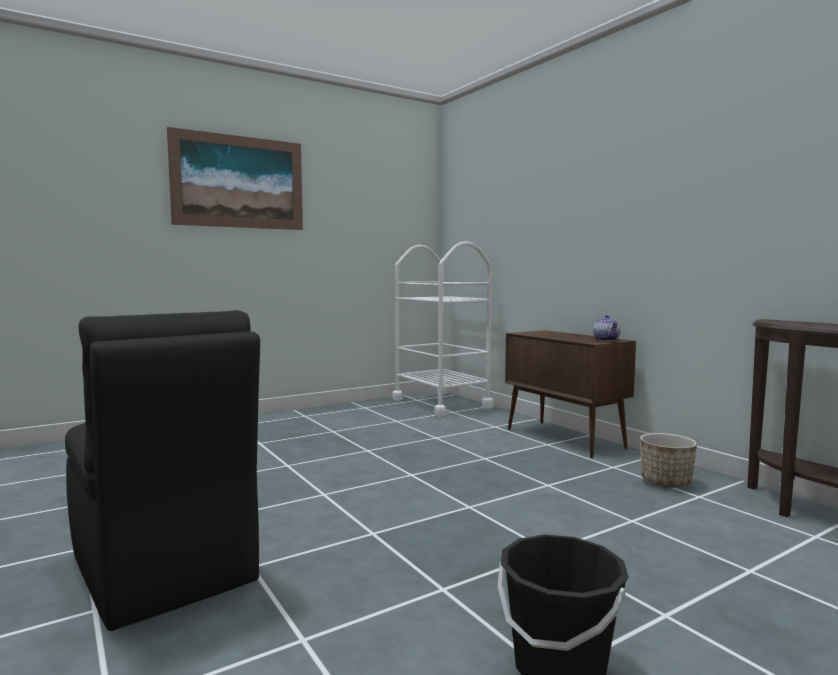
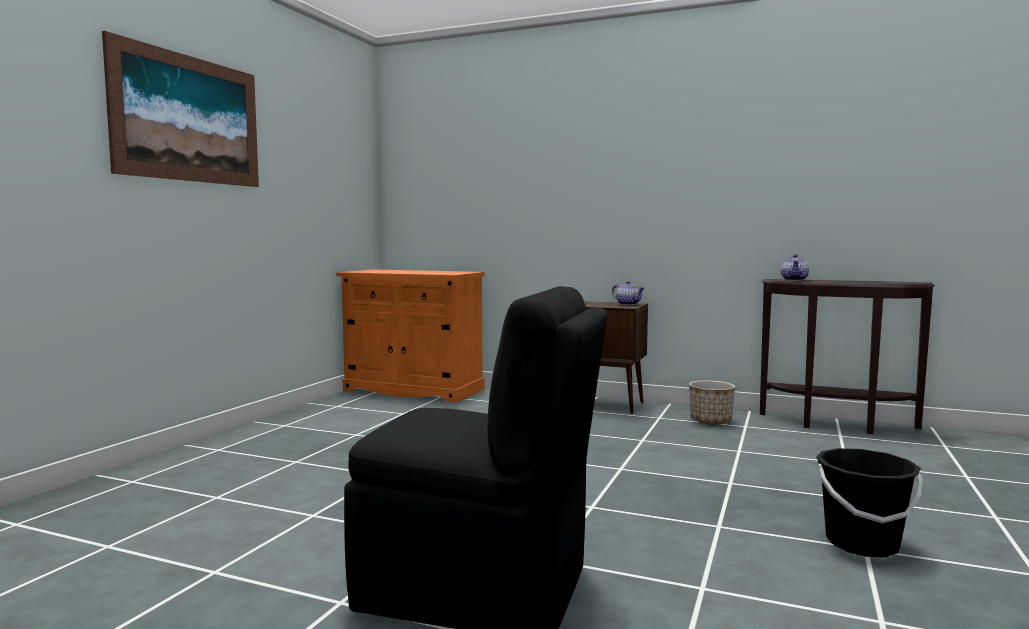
camera: 35 degrees left, 0 degrees up
(441, 403) = (413, 390): white cart -> orange cabinet
(787, 322) = (795, 280): none -> teapot

